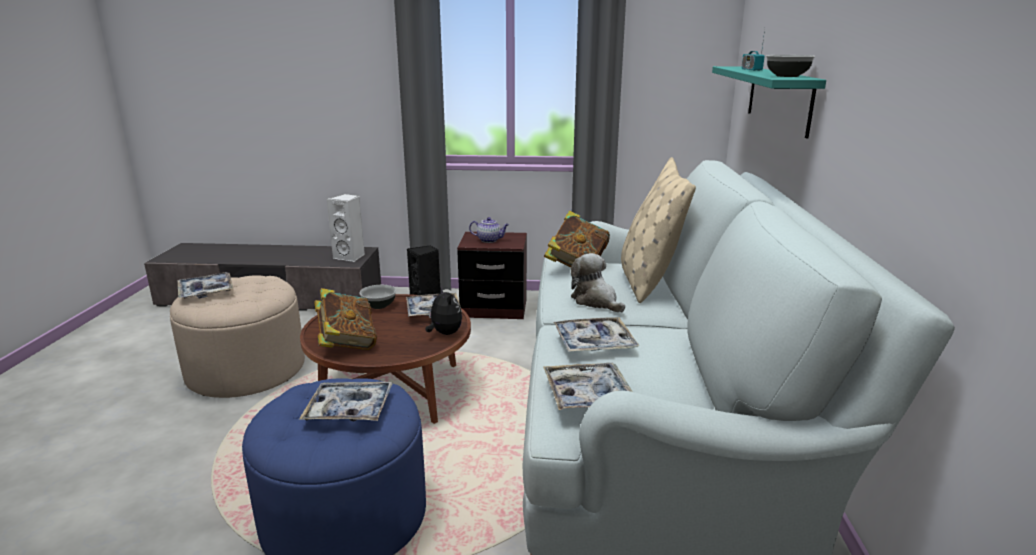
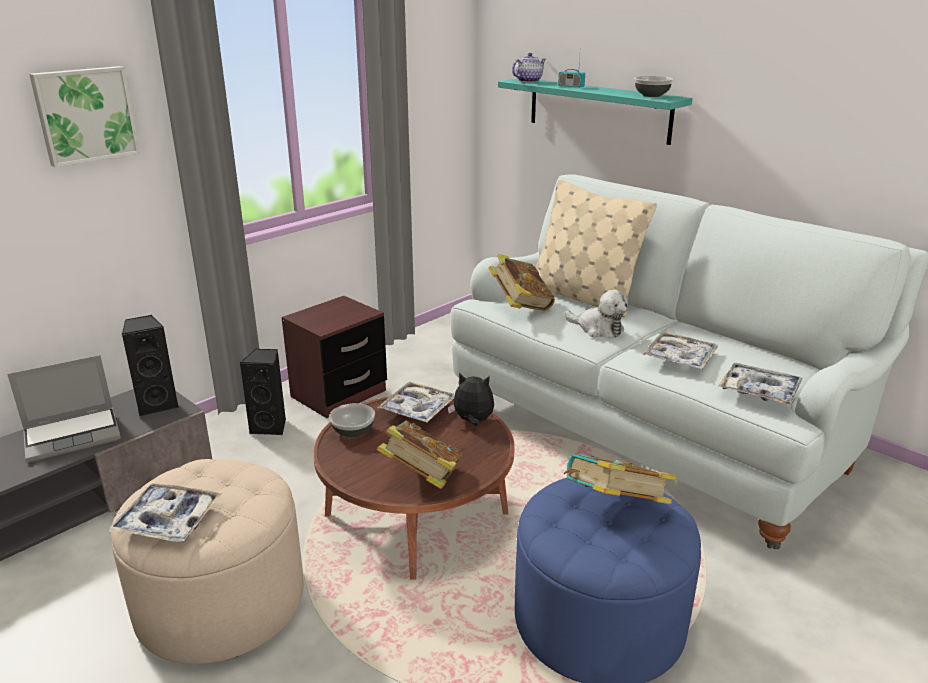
camera: 50 degrees left, 5 degrees up
(297, 255) = (74, 435): none -> laptop
(349, 409) = (614, 507): tray -> book
(350, 257) = (157, 404): white speaker -> black speaker
(354, 57) = (85, 115): none -> picture
(489, 240) = (332, 316): teapot -> teapot (528, 81)
(596, 301) = (598, 329): plush toy -> plush toy turned 150 degrees counterclockwise

